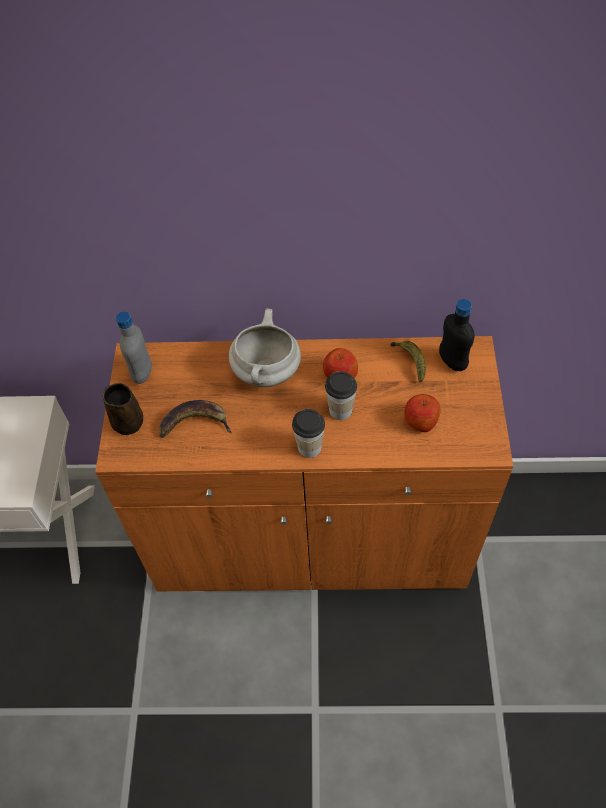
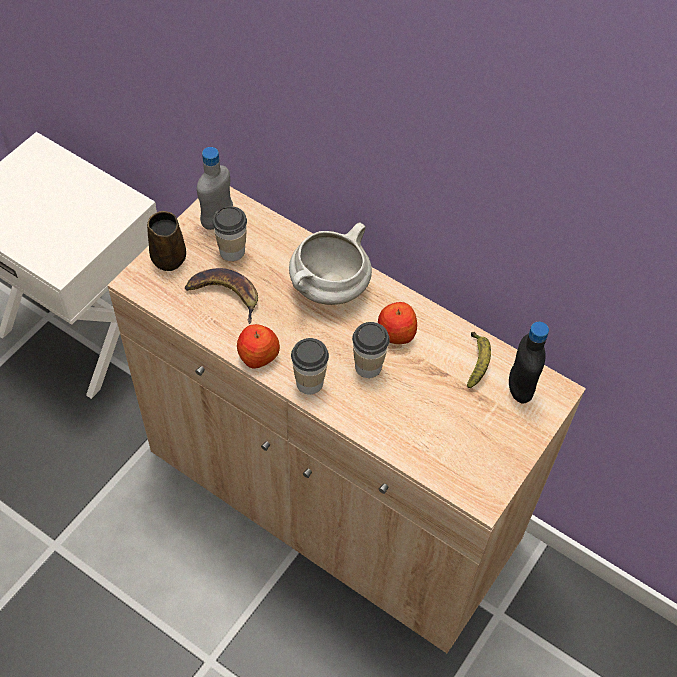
camera: 30 degrees right, 0 degrees up
(172, 388) = (232, 251): none -> cup
(311, 537) = (332, 497): orange cabinet -> beige cabinet
(420, 420) = (437, 425): apple -> apple (258, 355)

